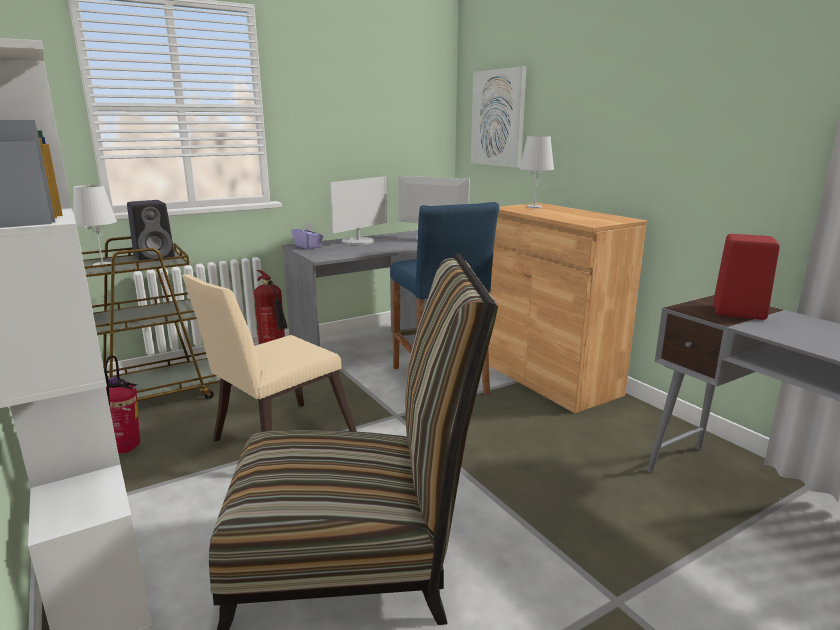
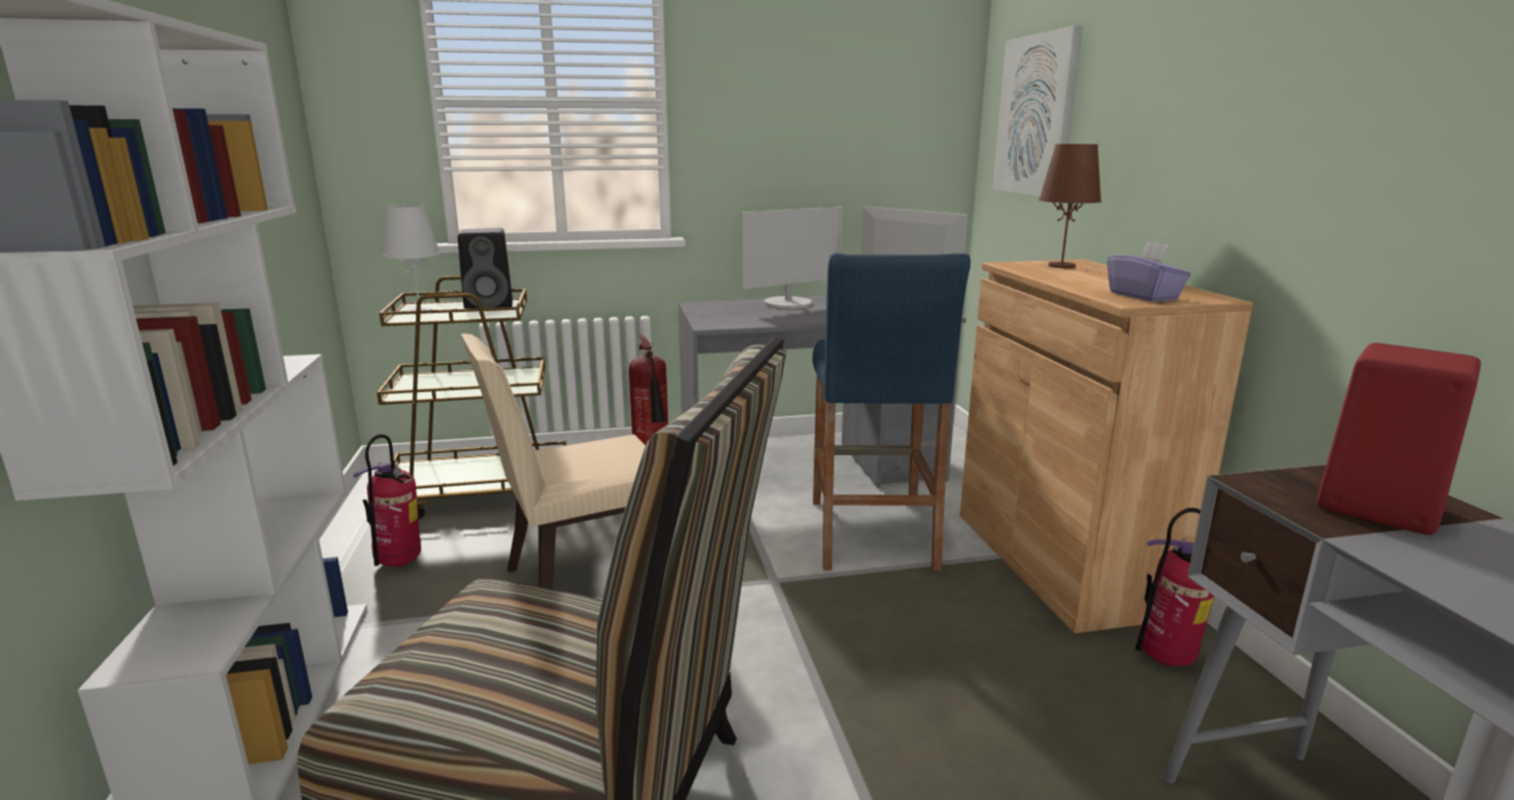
camera: 20 degrees right, 0 degrees up
(308, 246) = (710, 306): purple tissue box -> purple tissue box (1143, 296)
(534, 207) = (1062, 266): white table lamp -> brown table lamp
(623, 417) = (1165, 659): none -> fire extinguisher

